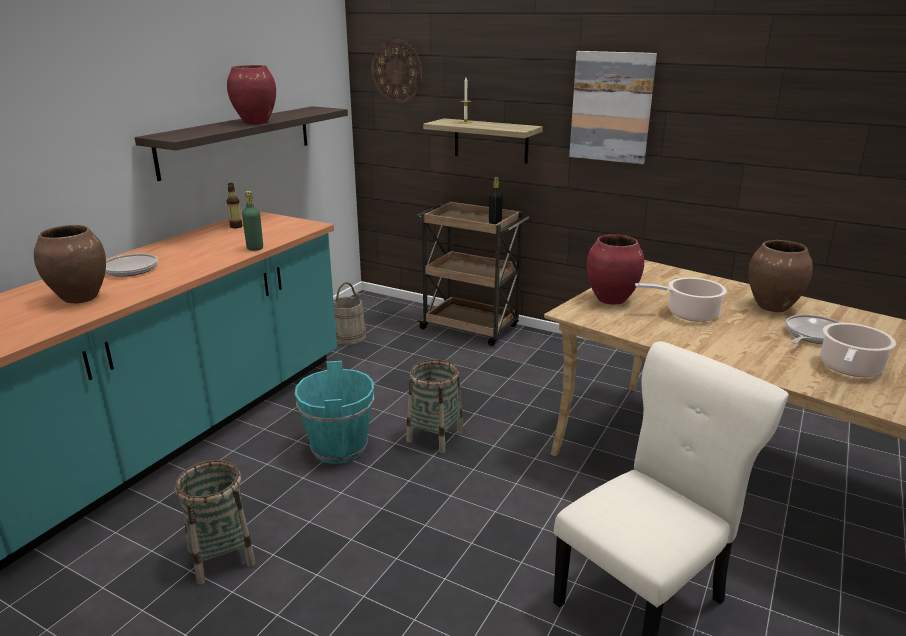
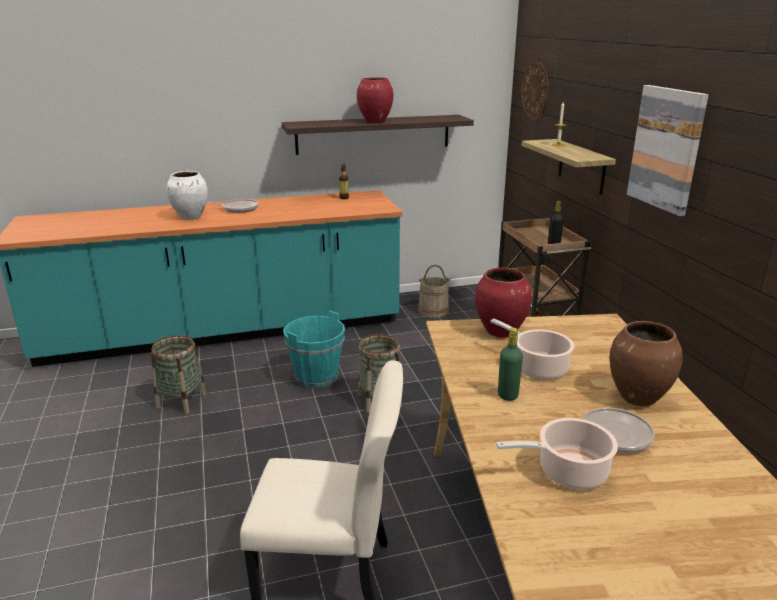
camera: 45 degrees right, 0 degrees up
(81, 298) = (191, 217): brown vase -> white vase
(255, 248) = (321, 214): green bottle -> green bottle (507, 395)

